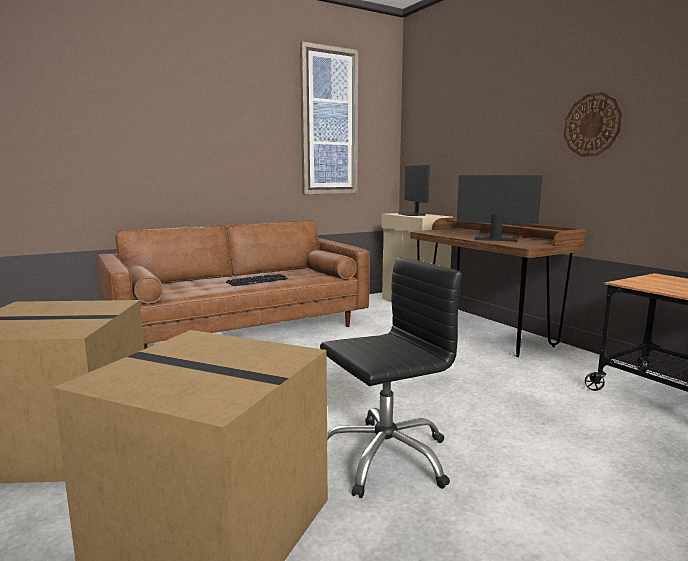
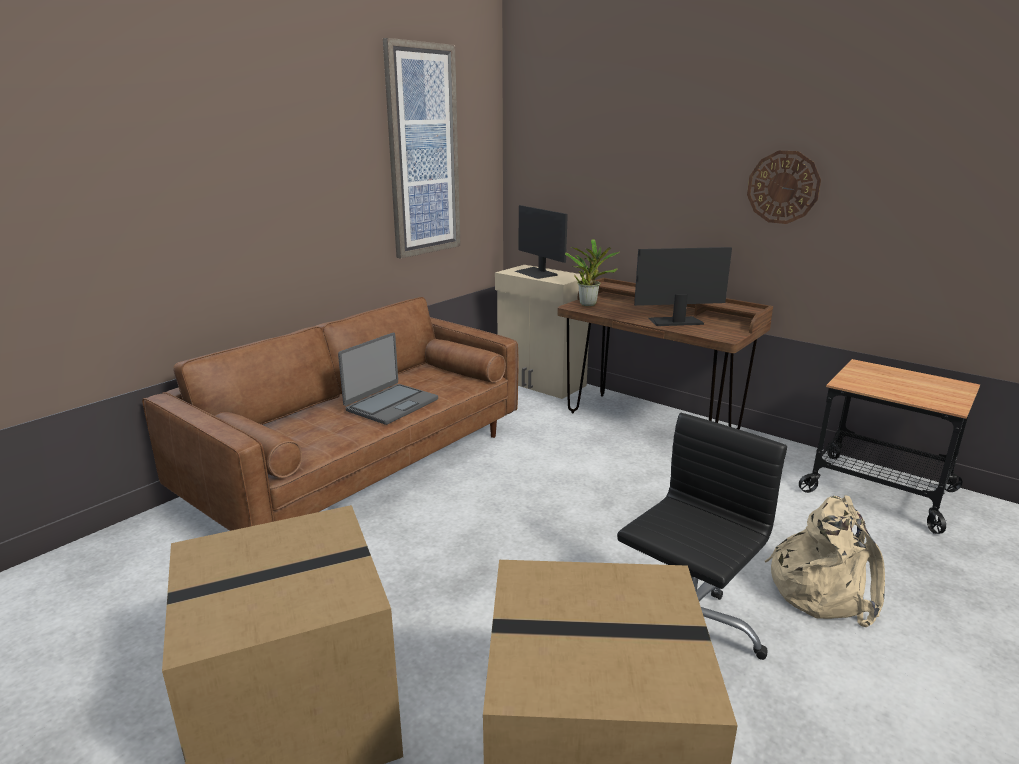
camera: 20 degrees left, 10 degrees up
(257, 281) = (391, 405): keyboard -> laptop
(437, 231) = (588, 304): none -> potted plant
(549, 454) = (822, 589): none -> beige backpack

